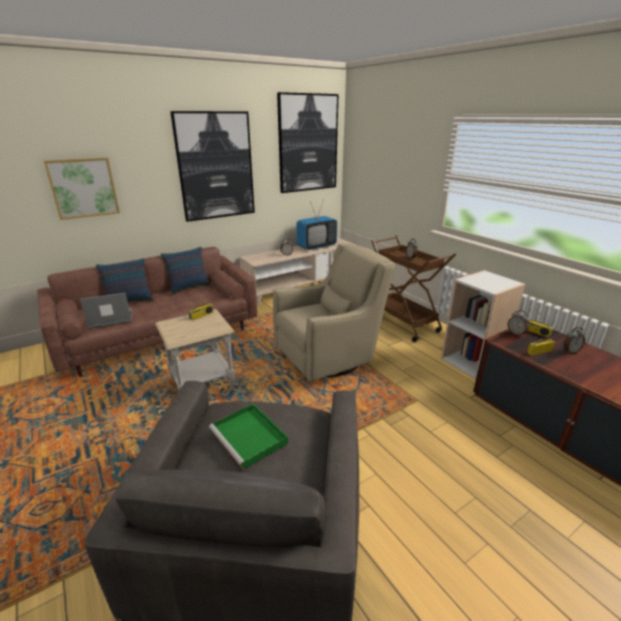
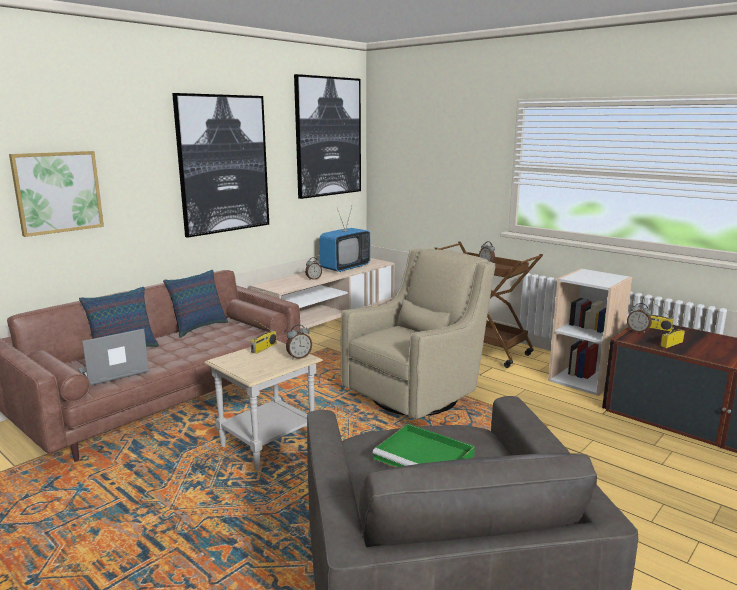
camera: 15 degrees left, 10 degrees down
(570, 351) = (700, 340): alarm clock -> alarm clock (299, 357)

